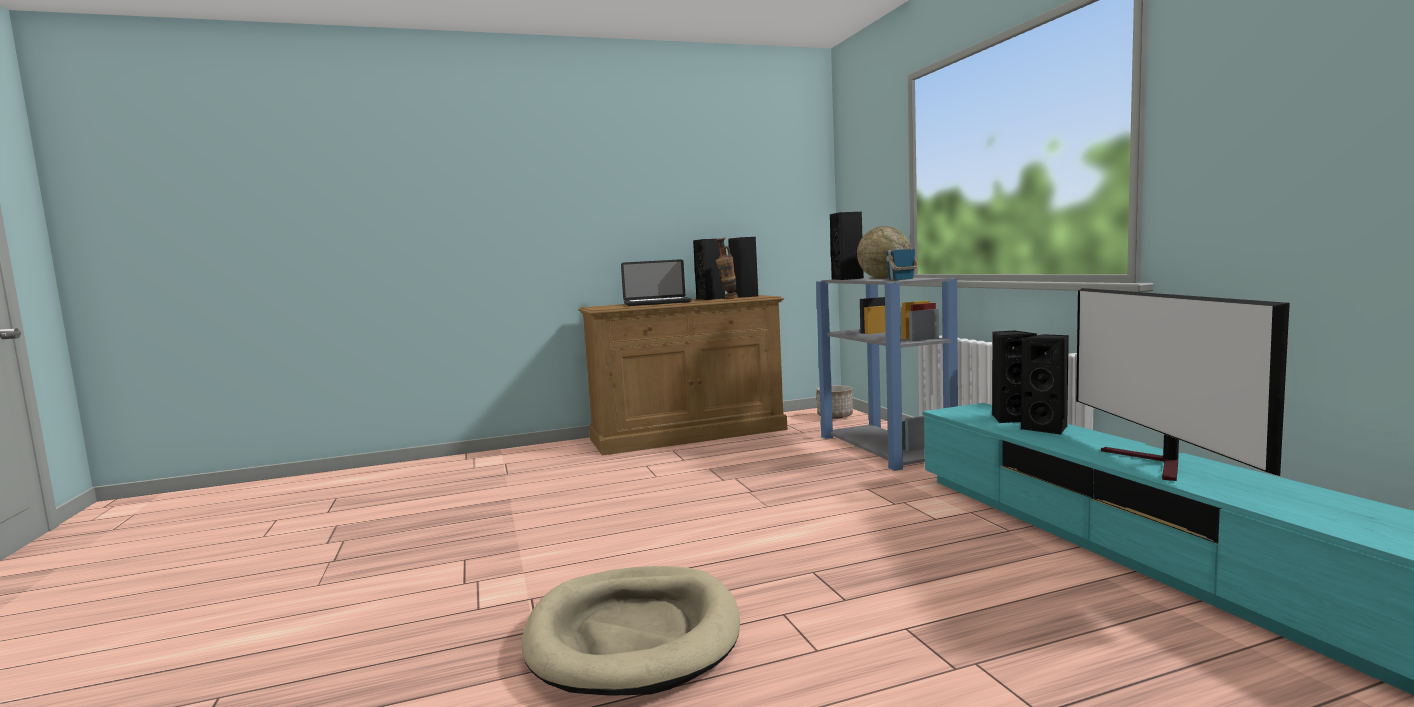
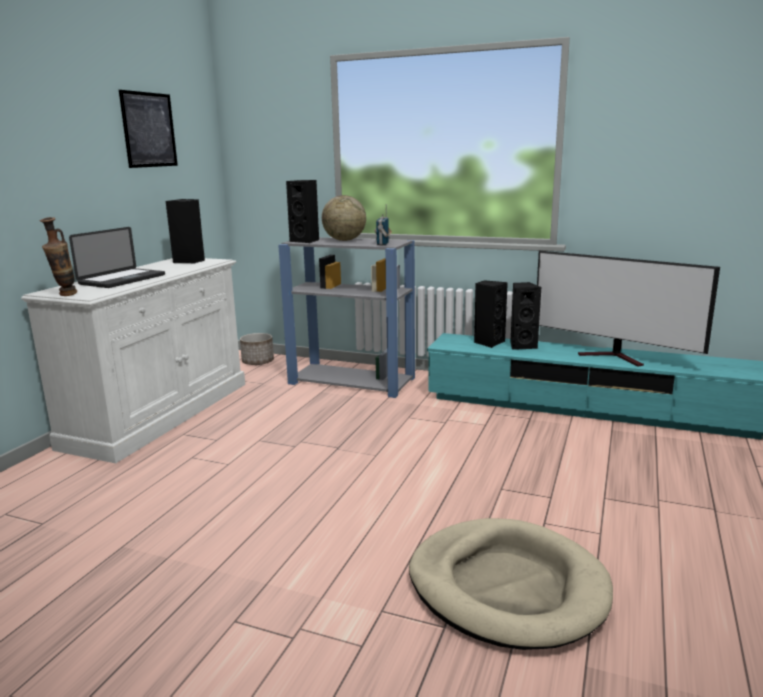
camera: 50 degrees left, 10 degrees up
(689, 434) = (161, 413): brown cabinet -> white cabinet
(711, 299) = (162, 267): black speaker -> none
(727, 299) = (189, 267): vase -> vase (65, 295)
(736, 176) = (149, 130): none -> picture

